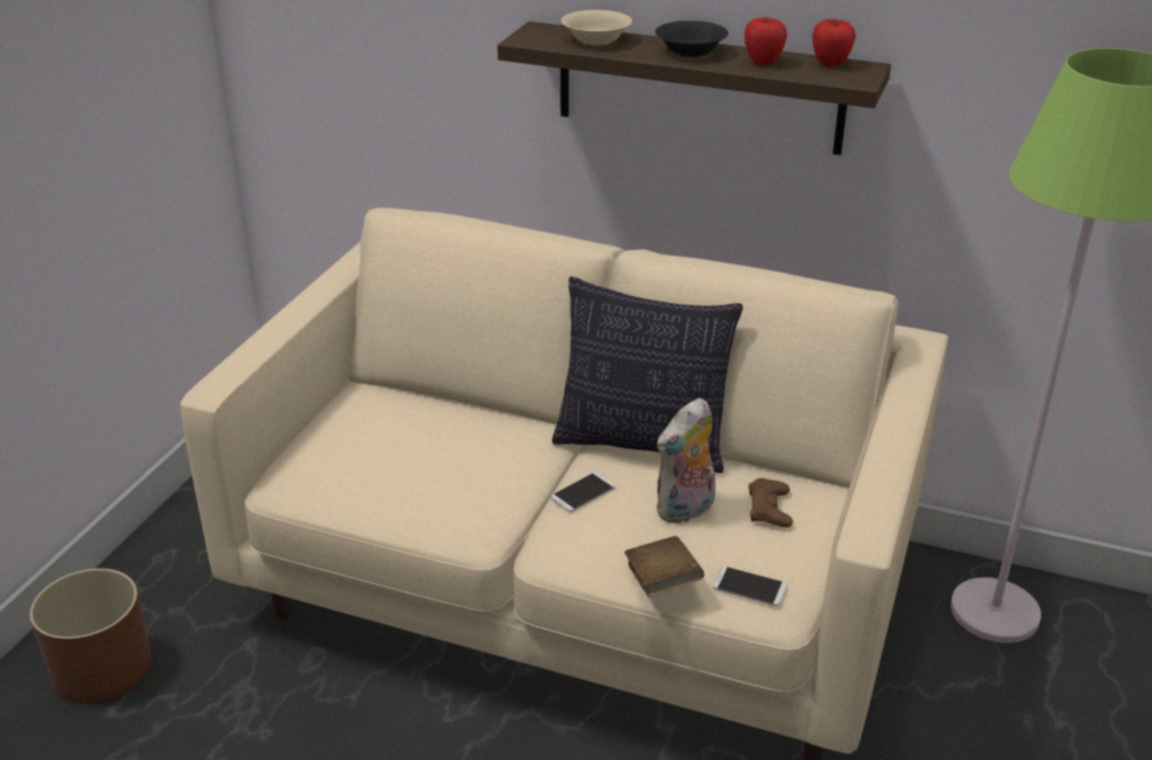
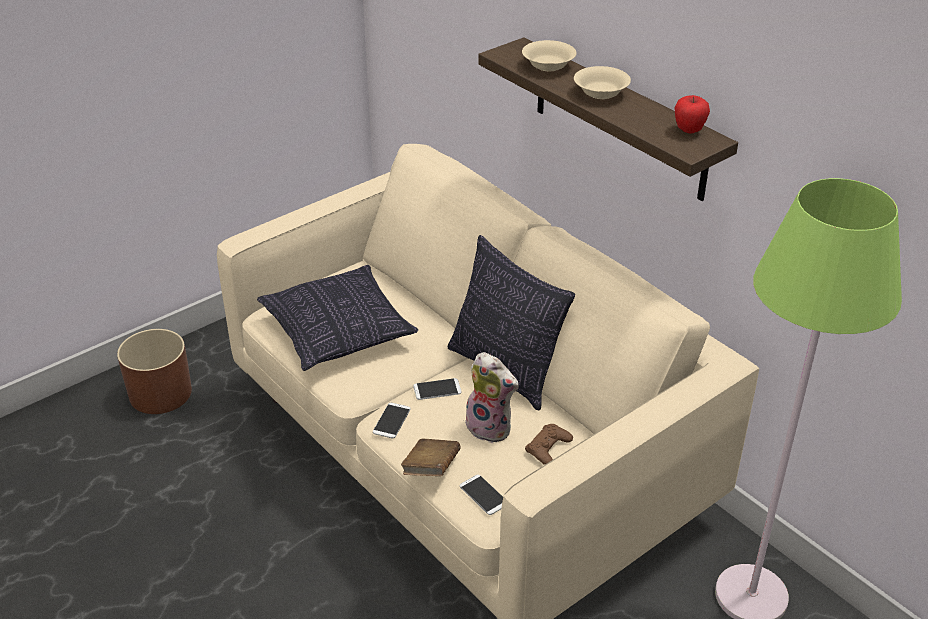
camera: 30 degrees right, 5 degrees up
(398, 472) = (338, 333): none -> pillow
(561, 547) = (391, 421): none -> phone
(686, 510) = (491, 427): plush toy -> plush toy turned 135 degrees counterclockwise
(691, 52) = (601, 93): black bowl -> beige bowl
(763, 62) = (641, 116): apple -> none

